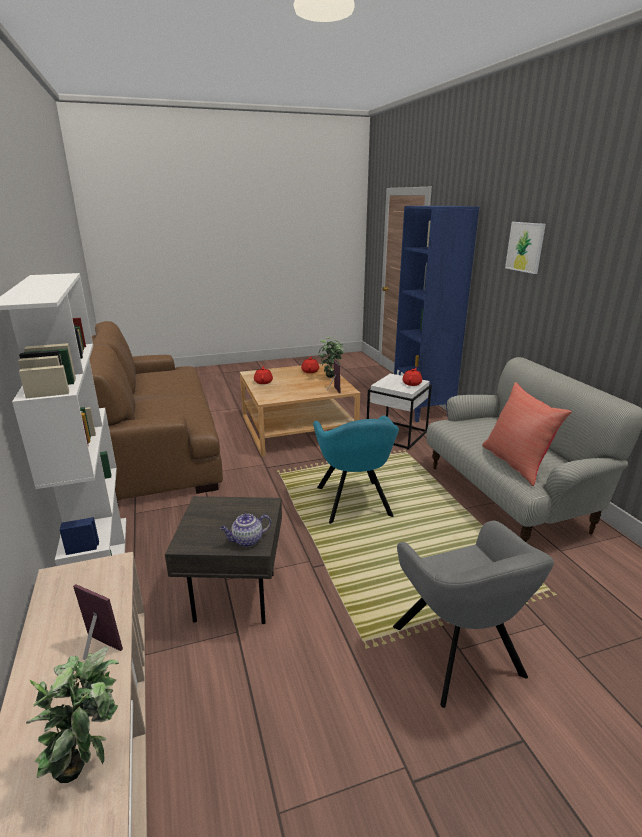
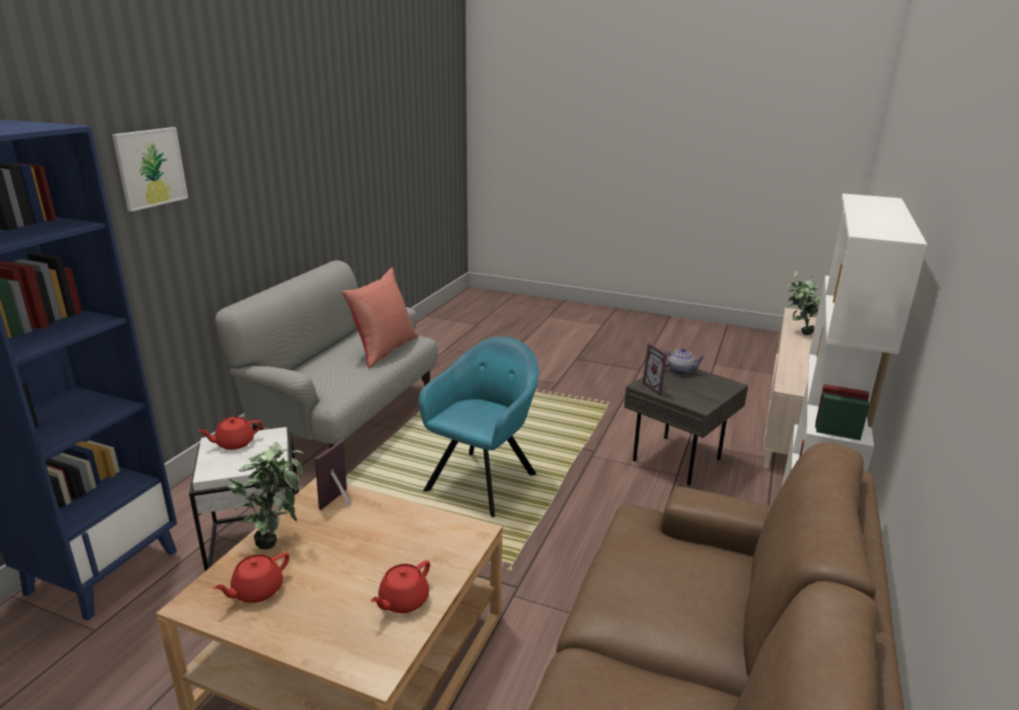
camera: 140 degrees left, 0 degrees up
(96, 650) = (799, 357): picture frame -> picture frame (658, 388)
(460, 655) = (560, 381): grey armchair -> none

